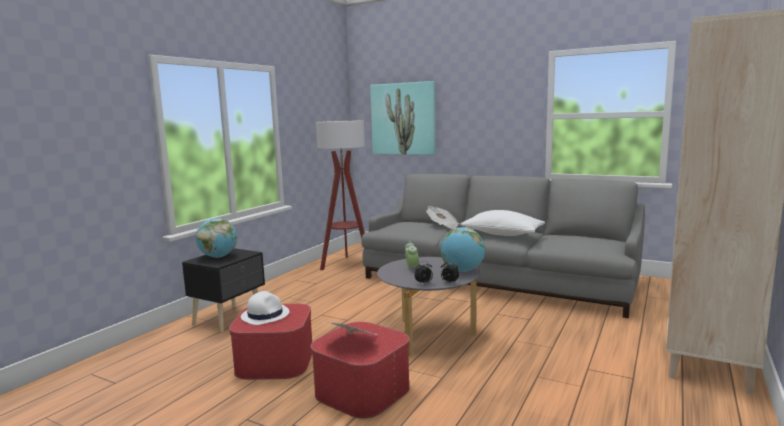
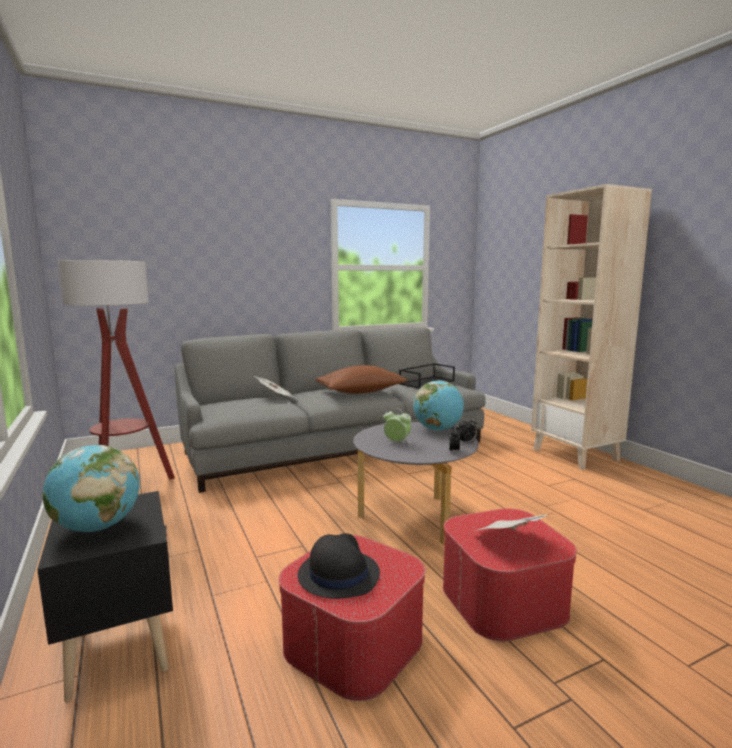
camera: 55 degrees left, 0 degrees up
(265, 315) = (338, 574): white hat -> black hat
(403, 119) = (148, 265): picture -> none
(502, 234) = (360, 392): white pillow -> brown pillow
(586, 239) = (427, 382): none -> black tray

